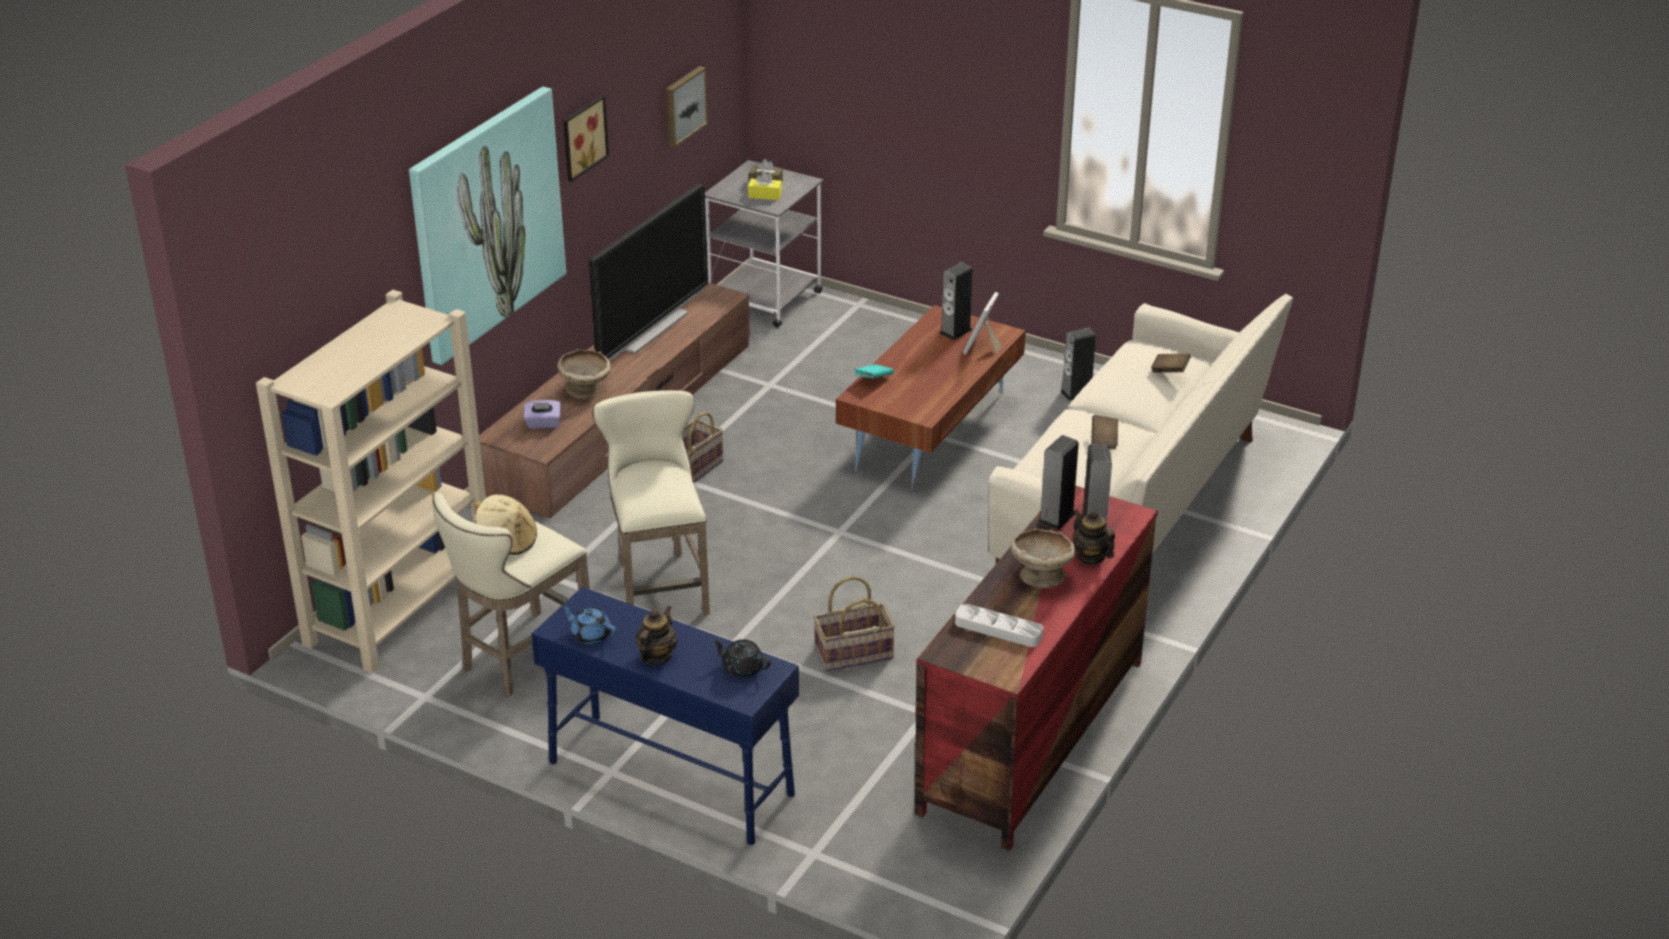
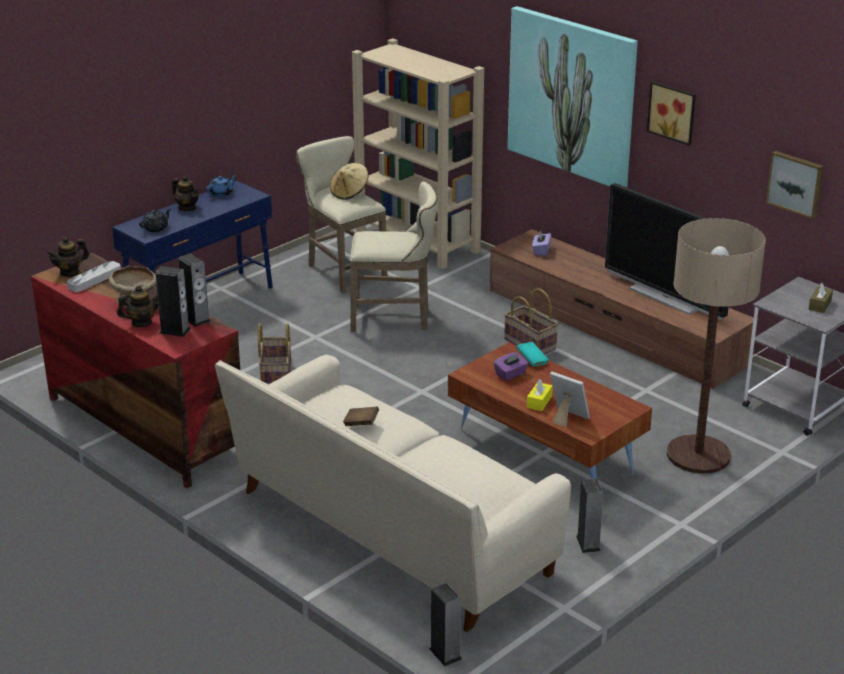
camera: 105 degrees right, 5 degrees down
(586, 390) = (581, 268): beige bowl -> none
(764, 195) = (793, 302): yellow tissue box -> yellow tissue box (539, 402)
(888, 346) = (698, 455): none -> floor lamp
(911, 389) = (510, 374): none -> purple tissue box
(955, 331) = (599, 410): speaker -> speaker (445, 654)
(988, 659) = (70, 272): none -> teapot
(1169, 371) = (454, 479): brown book -> none

